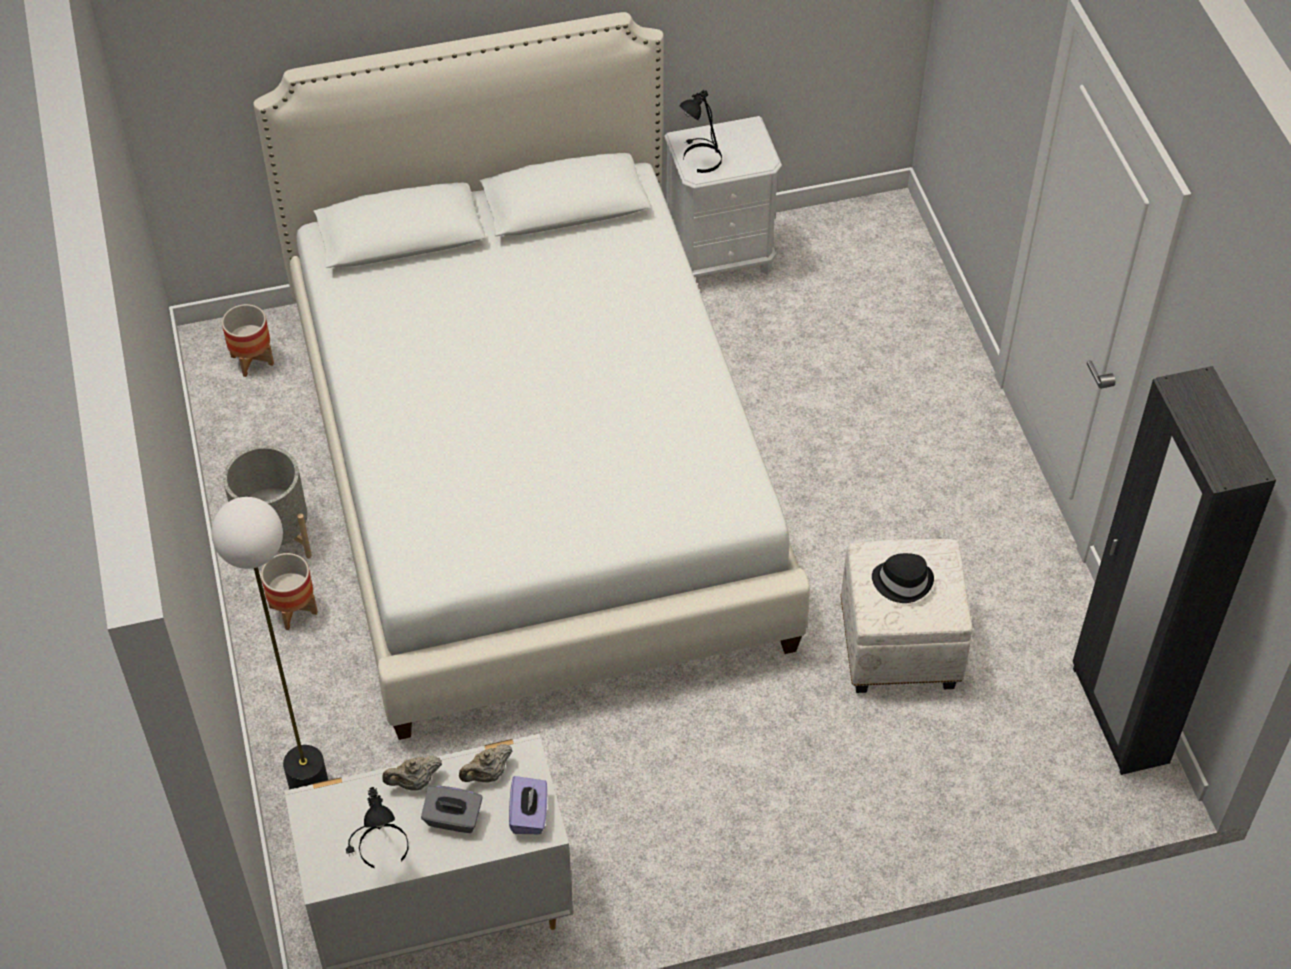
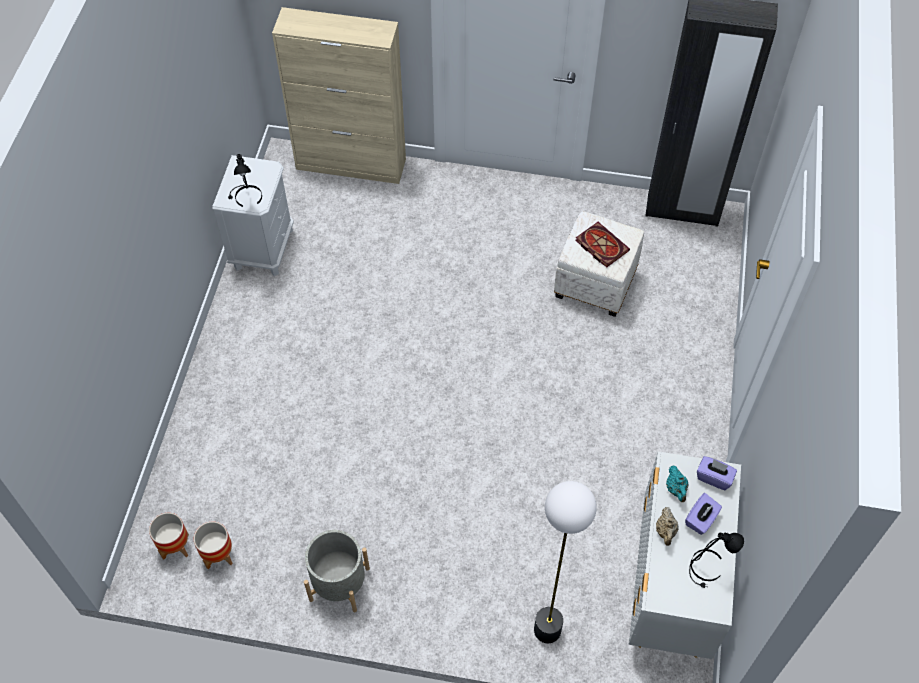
camera: 65 degrees left, 5 degrees up
(293, 610) = (406, 593): planter -> planter (218, 555)
(453, 819) = (701, 520): grey tissue box -> purple tissue box
(487, 774) = (676, 489): beige teapot -> turquoise teapot
(535, 472) = (373, 412): white bed -> none
(902, 581) = (600, 245): black hat -> book
(922, 288) = (351, 164): none -> beige cabinet

